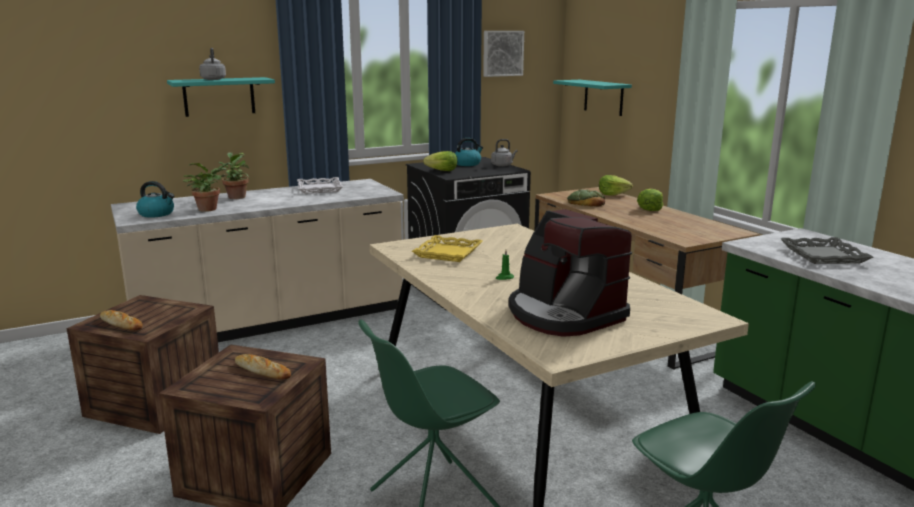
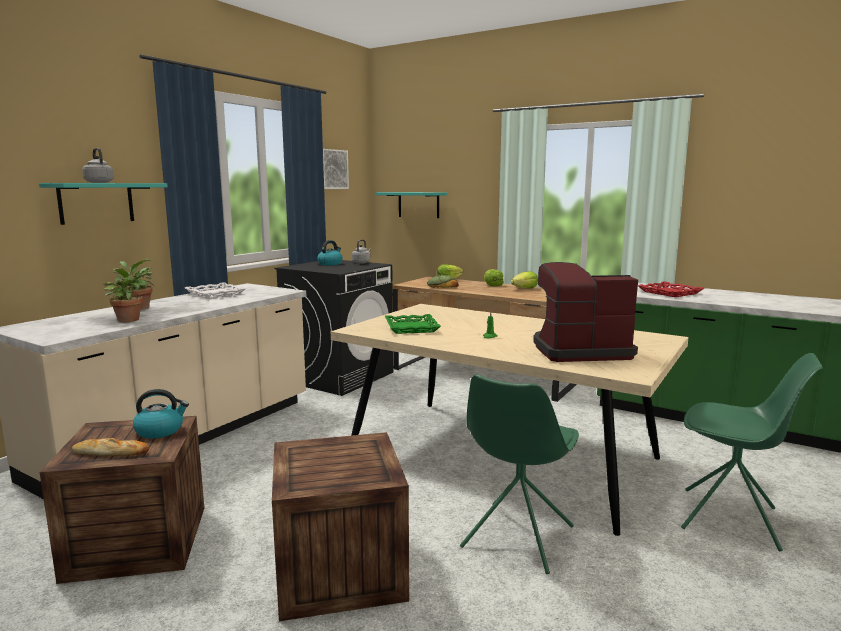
camera: 30 degrees left, 5 degrees down
(157, 214) = (73, 330): kettle -> kettle (160, 431)
(262, 371) = (347, 455): bread -> none
(442, 171) = (321, 269): lettuce -> lettuce (525, 288)
(448, 253) = (412, 328): yellow tray -> green tray
(563, 314) = (579, 351): coffee machine -> coffee machine turned 150 degrees clockwise
(824, 255) = (670, 293): grey tray -> red tray

